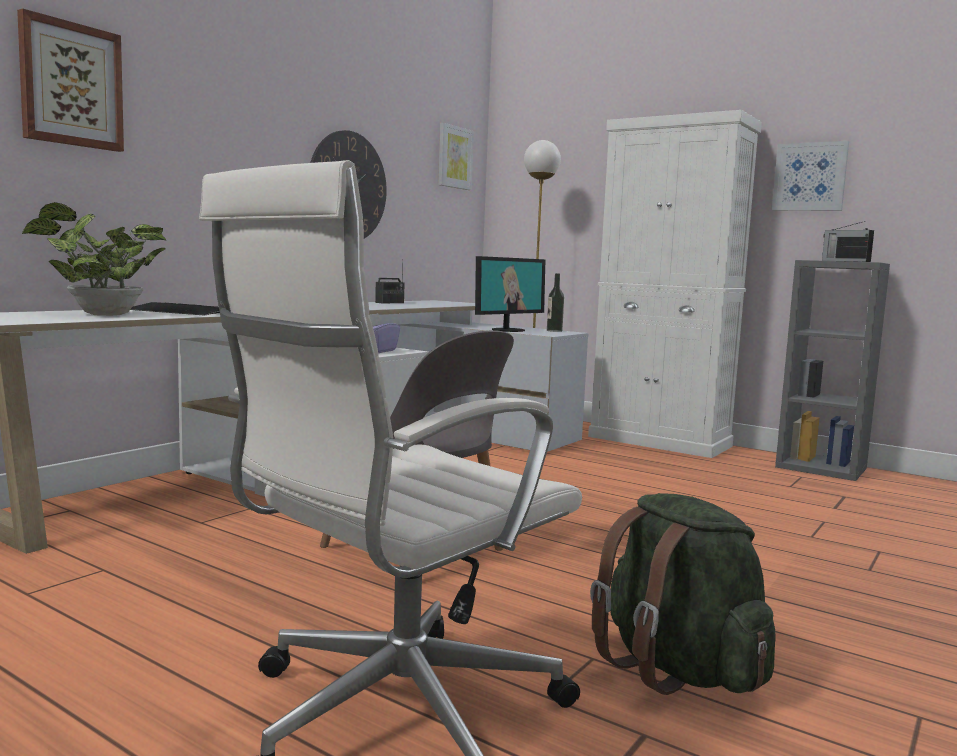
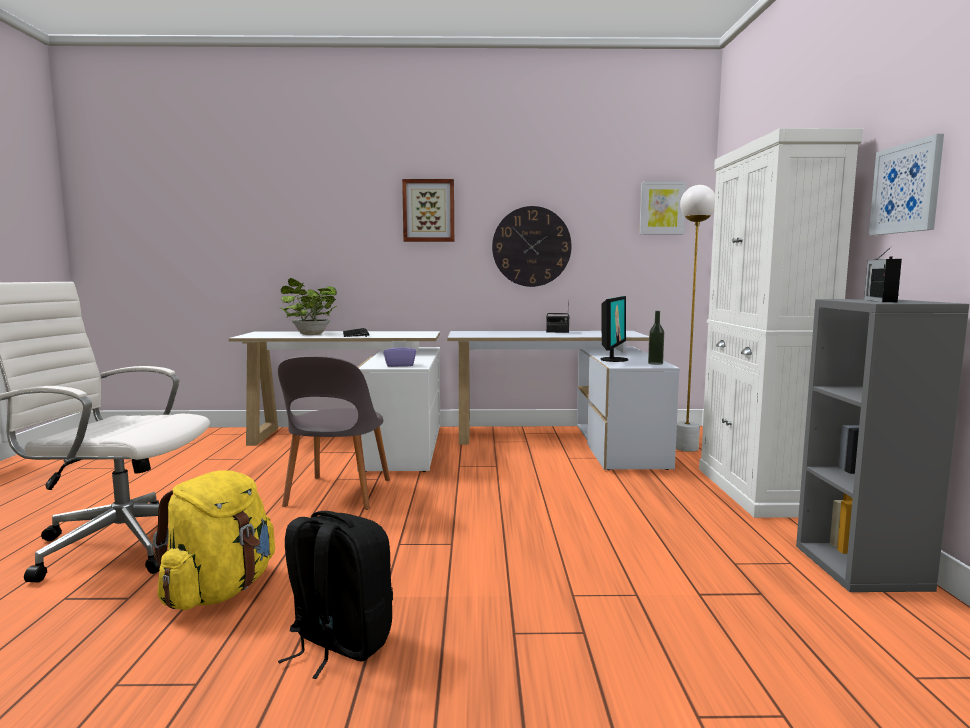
camera: 55 degrees right, 0 degrees up
(71, 85) = (326, 214): picture -> picture (428, 210)
(507, 330) = (613, 359): monitor -> monitor turned 75 degrees counterclockwise
(677, 669) = (220, 591): green backpack -> yellow backpack
(858, 634) = (338, 644): none -> black backpack

